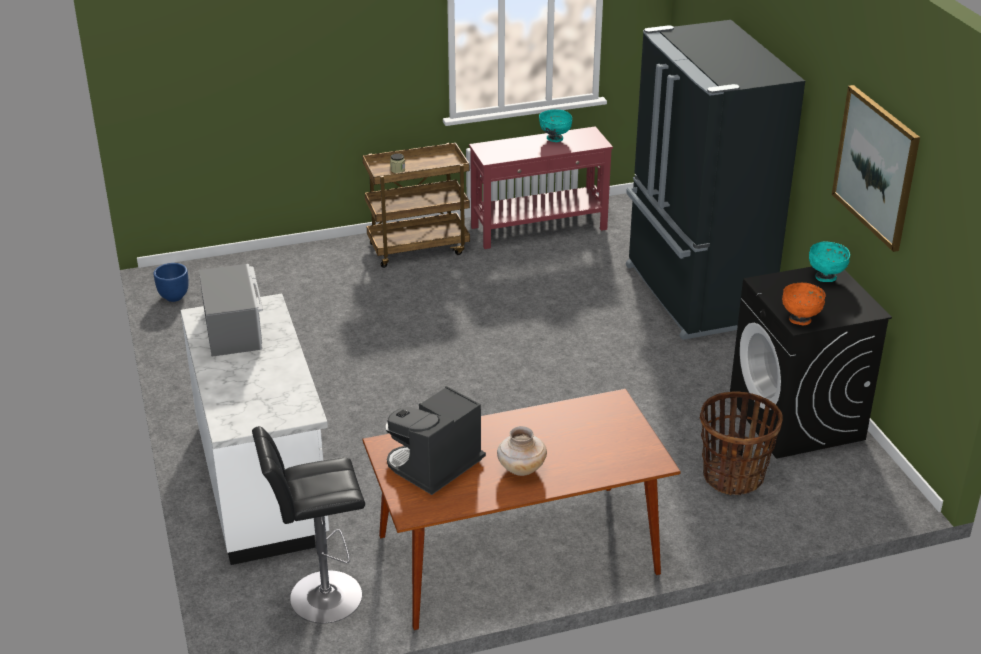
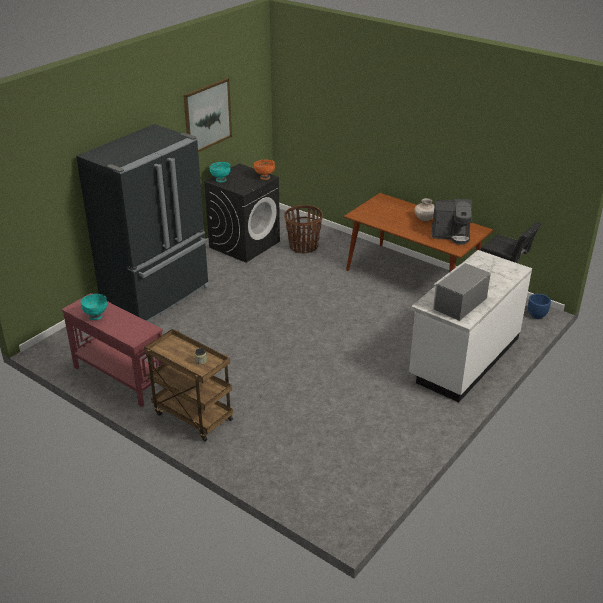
camera: 125 degrees left, 0 degrees up
(173, 297) = (364, 499): blue planter -> blue planter (536, 316)

